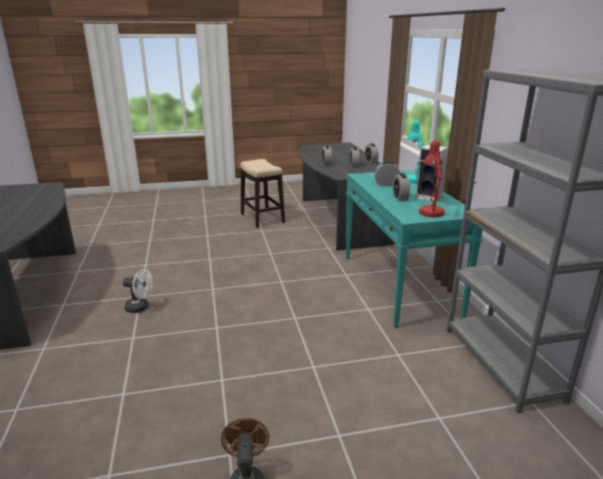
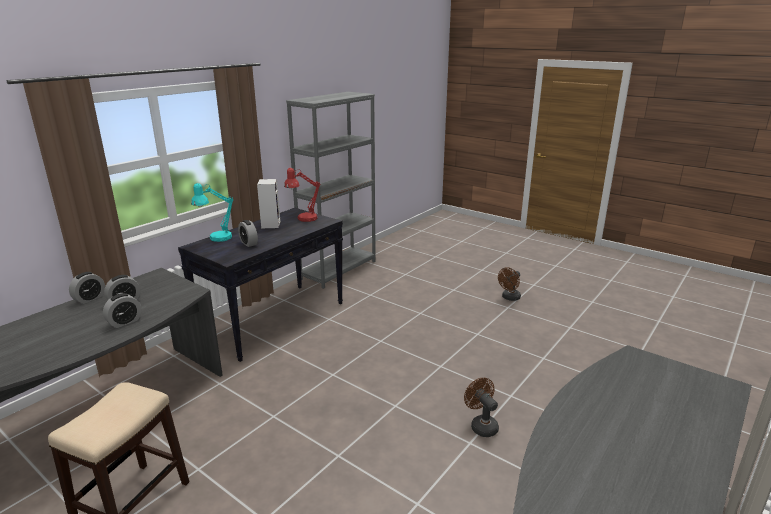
camera: 130 degrees left, 0 degrees up
(140, 308) = (481, 425): white fan -> brown fan
(399, 285) = (274, 319): turquoise console table -> black console table
(400, 198) = (284, 231): alarm clock -> none

